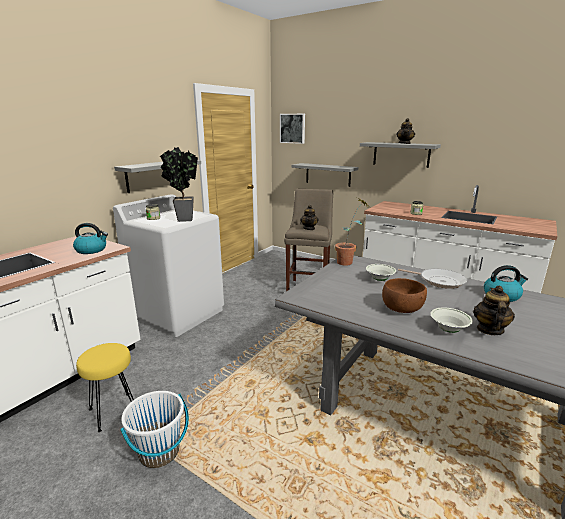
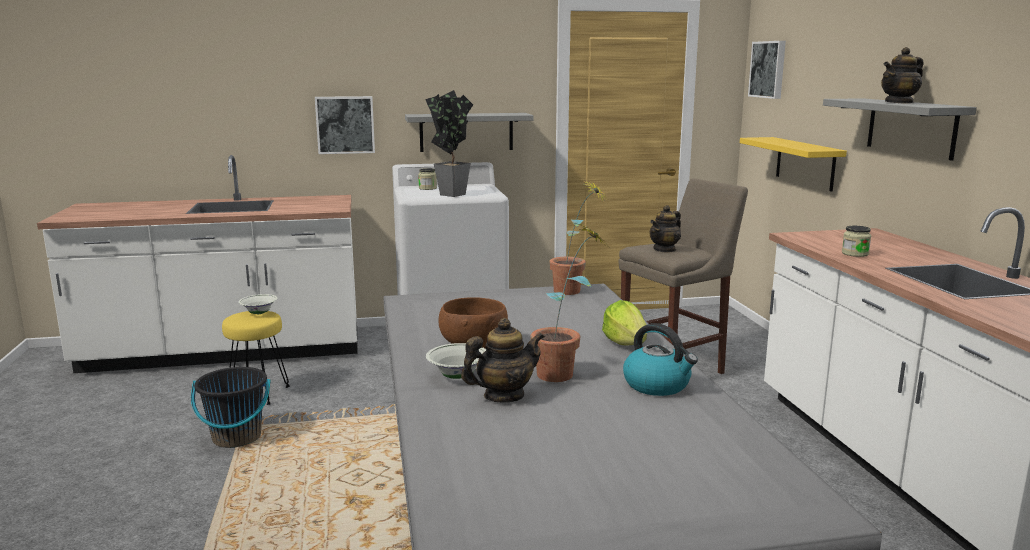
camera: 45 degrees right, 5 degrees down
(71, 179) = (345, 124): none -> picture
(92, 250) = (315, 208): kettle -> none
(159, 452) = (236, 437): white bucket -> black bucket
(328, 174) = (805, 163): grey shelf -> yellow shelf
(379, 279) = (548, 317): white bowl -> white bowl (259, 313)
(439, 281) = (625, 343): frying pan -> lettuce
(468, 305) = (566, 373): none -> potted plant

